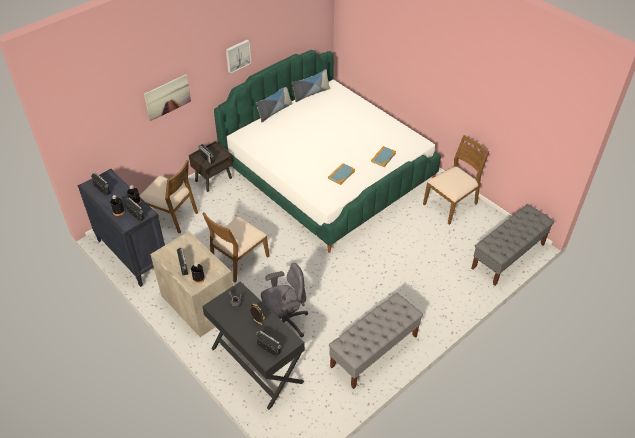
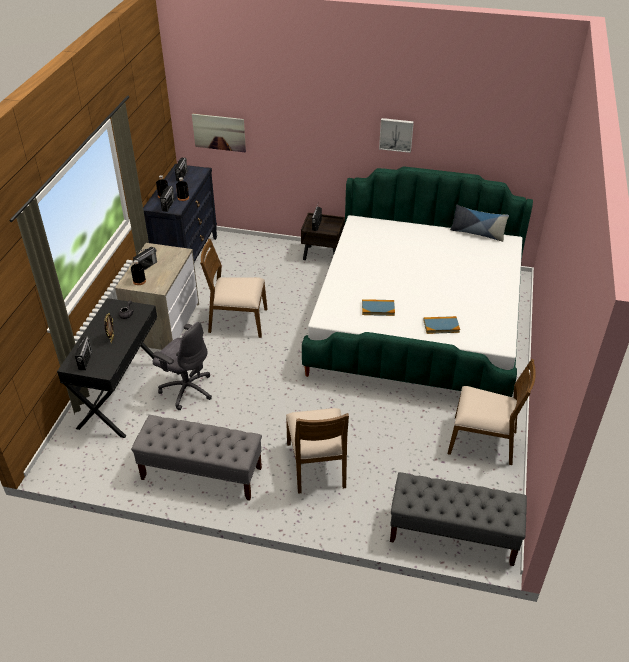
camera: 55 degrees right, 5 degrees down
(167, 97) = (297, 133): picture -> picture (219, 132)
(171, 216) = (251, 255): brown chair -> brown chair (317, 465)
(274, 111) = (418, 224): pillow -> none

